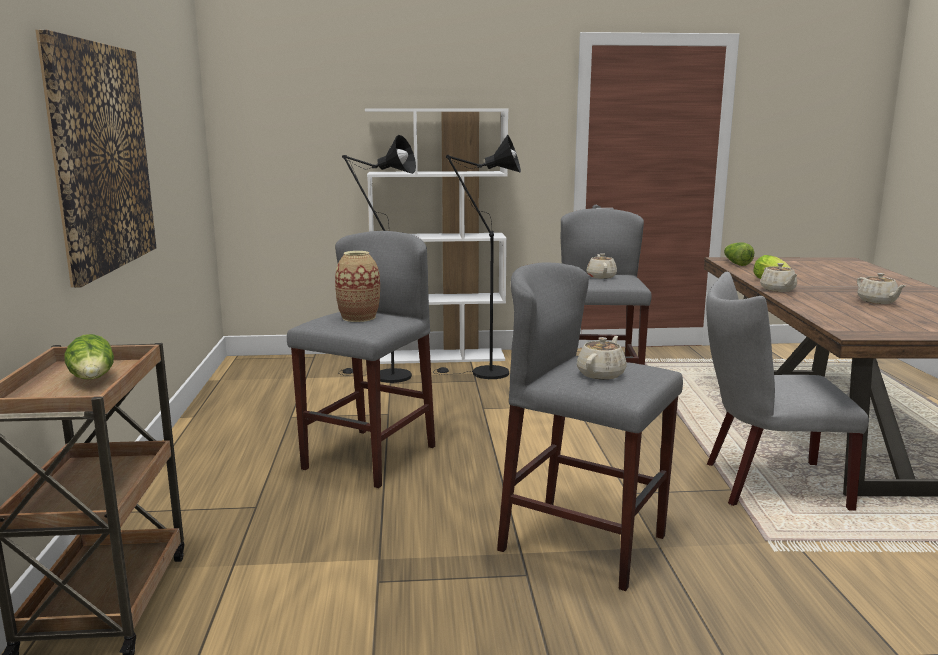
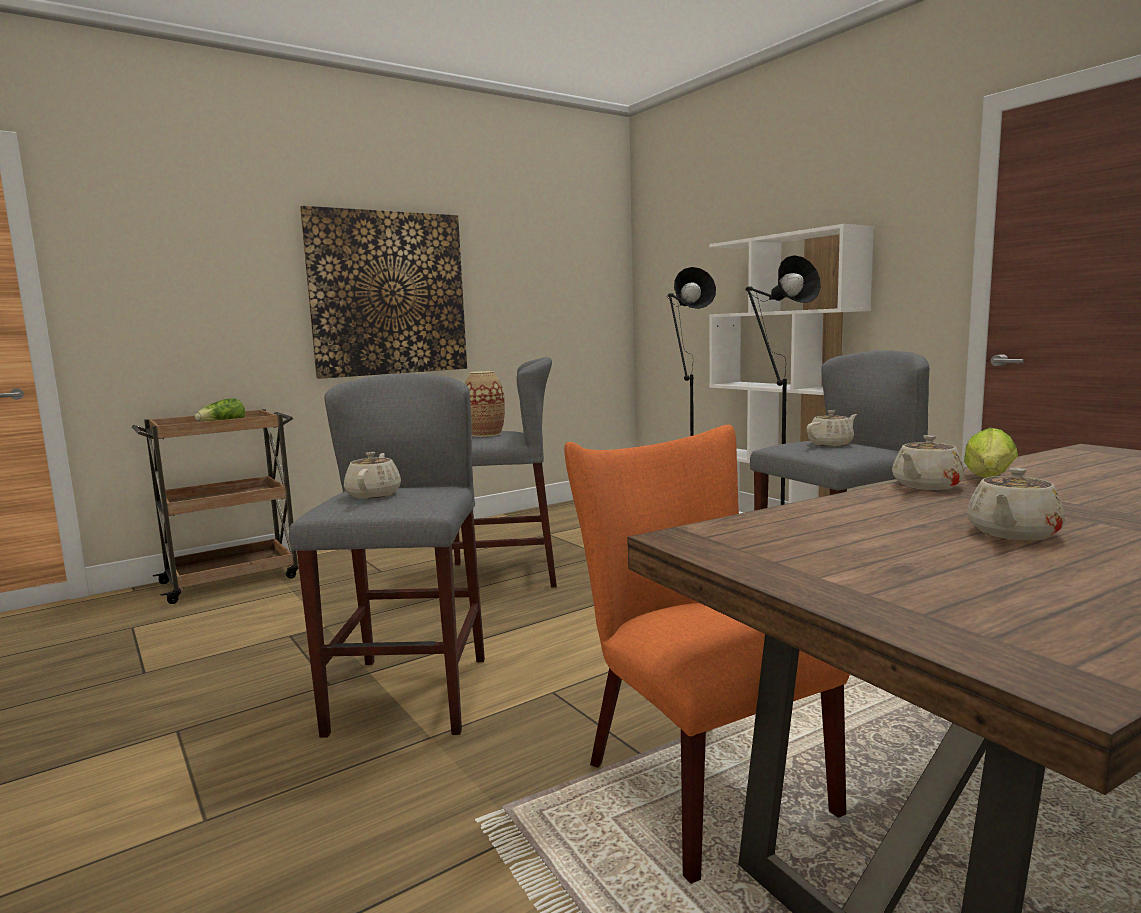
camera: 60 degrees right, 5 degrees down
(601, 374) = (374, 494): beige teapot -> beige teapot turned 90 degrees counterclockwise
(736, 263) = (1081, 455): lettuce -> none
(765, 484) = (695, 780): grey chair -> orange chair

